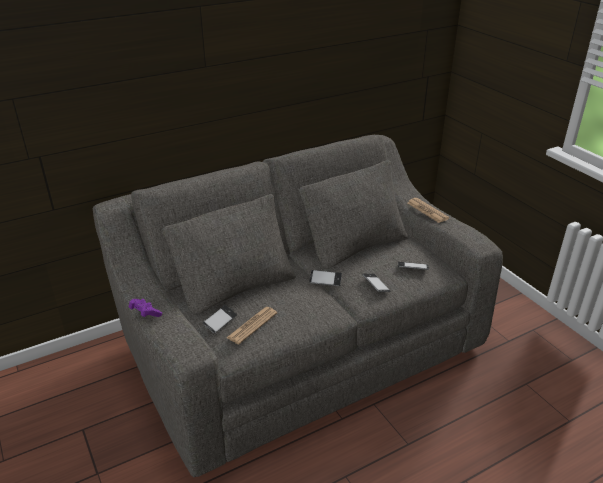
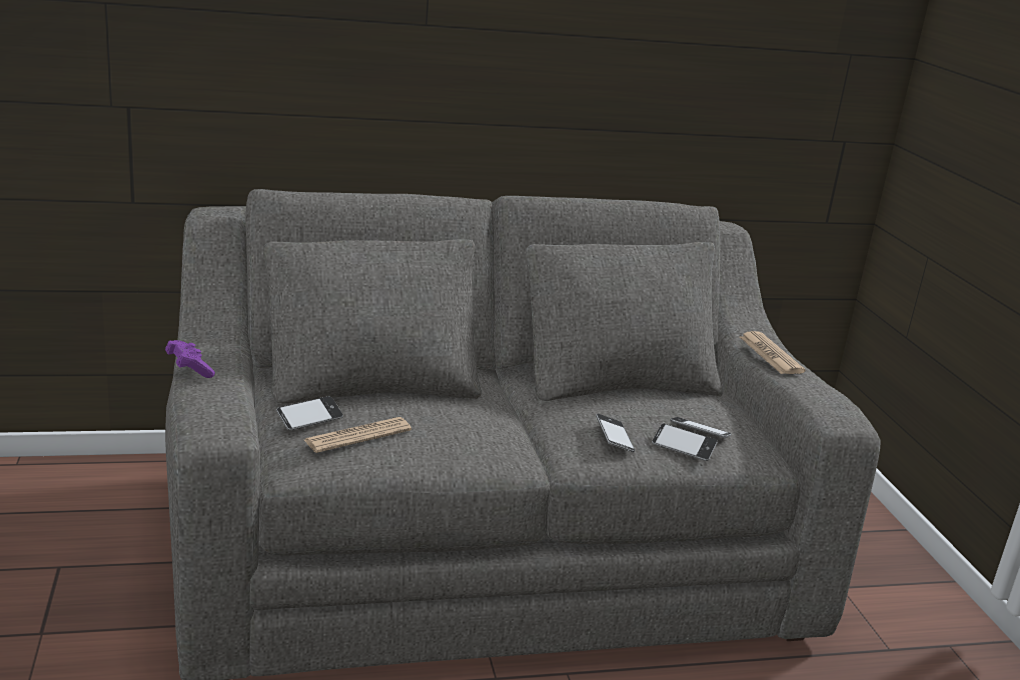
camera: 15 degrees right, 10 degrees down
(325, 280) = (528, 411): phone -> phone (683, 447)

